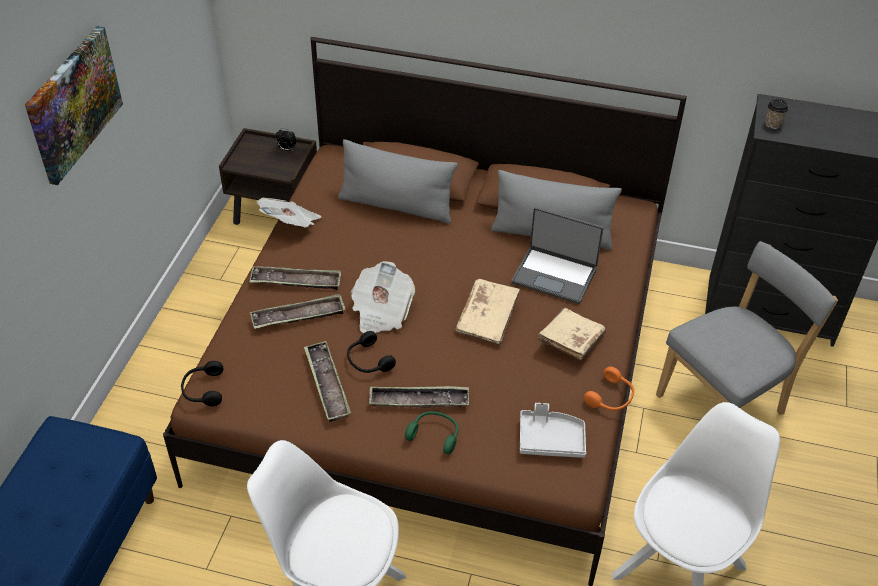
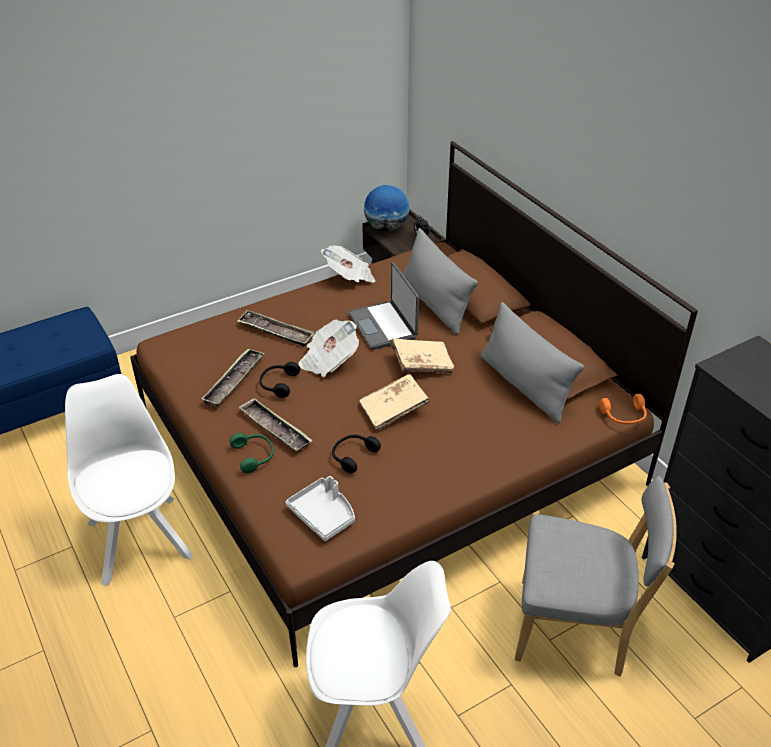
camera: 45 degrees right, 5 degrees down
(73, 103) = (196, 94): picture -> none
(203, 390) = (167, 338): black headphones -> black headphones (353, 456)
(245, 158) = (386, 228): none -> globe
(296, 281) = (304, 311): tray -> none
(555, 275) = (486, 413): laptop -> laptop (384, 326)
(570, 341) = (432, 463): beige book -> beige book (422, 364)
(611, 397) = (407, 520): orange headphones -> orange headphones (624, 416)
(773, 124) = (733, 364): cup -> none

